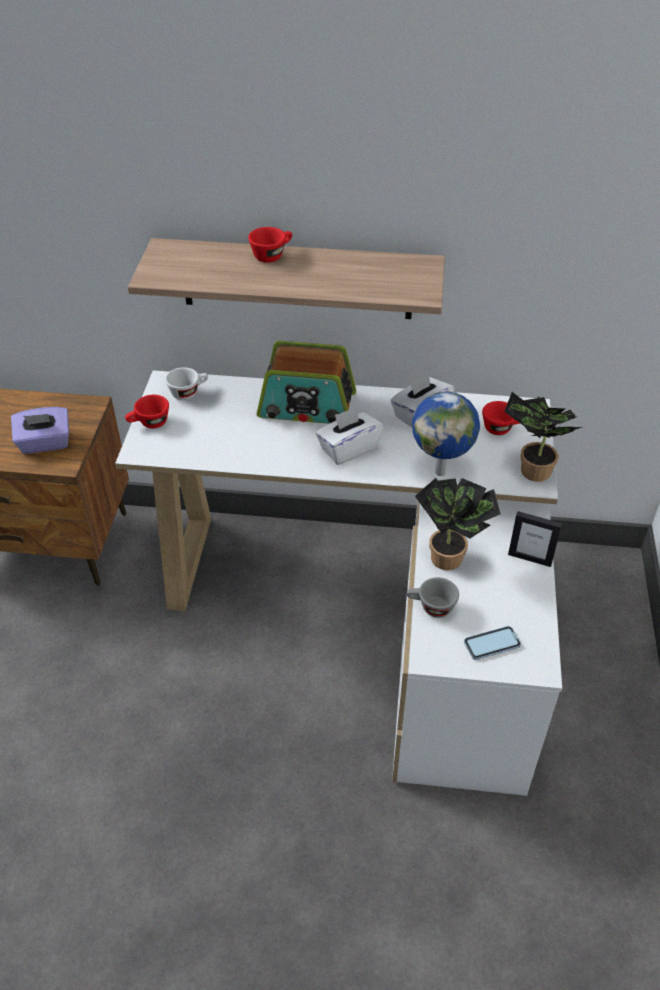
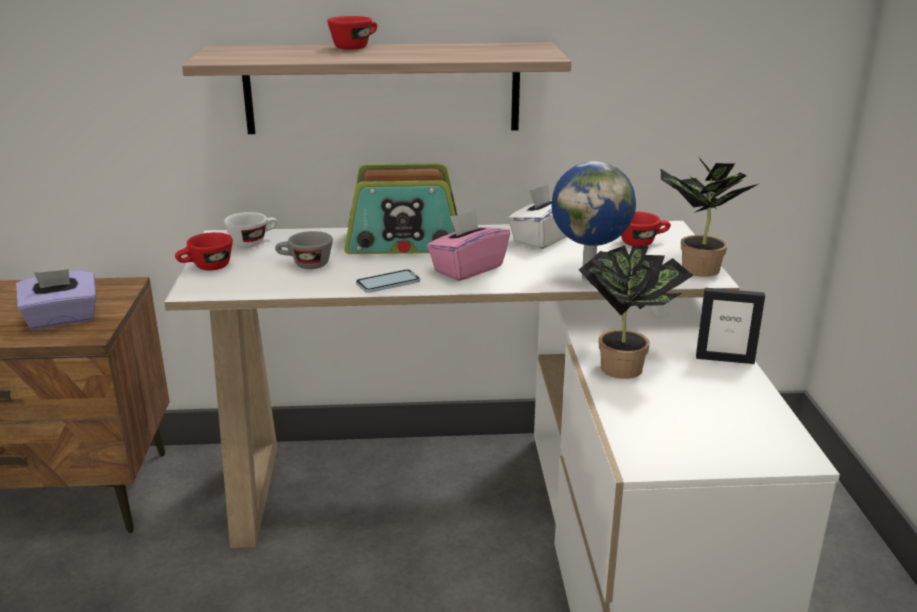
camera: 10 degrees left, 20 degrees down
(348, 449) = (467, 269): white tissue box -> pink tissue box
(431, 607) = (623, 413): grey cup -> grey cup (305, 265)
(492, 644) = (722, 440): phone -> phone (388, 283)

